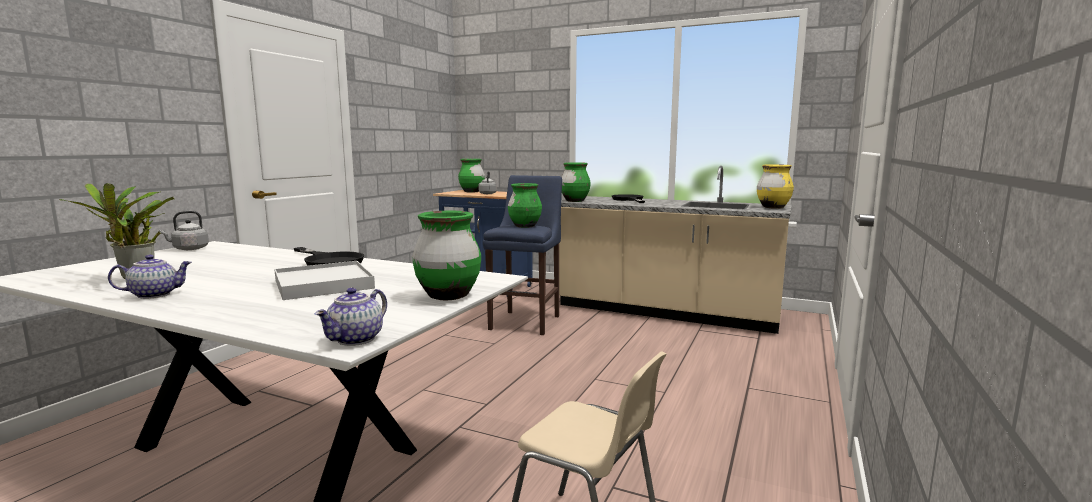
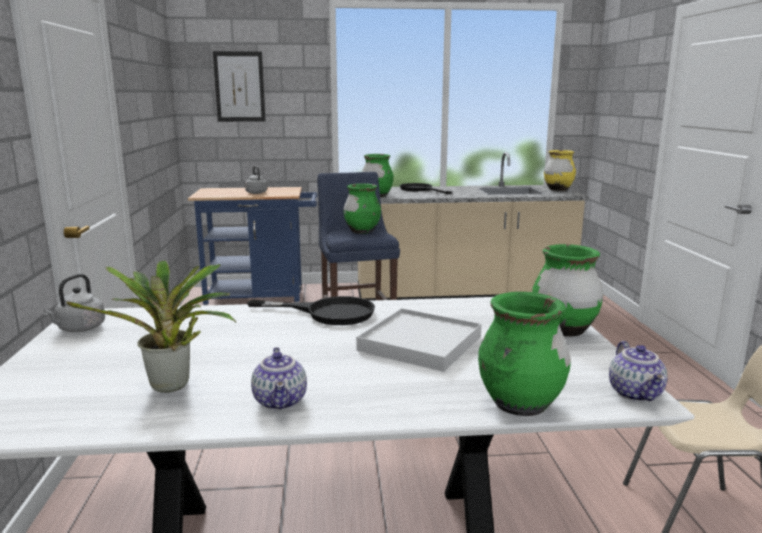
camera: 30 degrees left, 5 degrees up
(155, 294) = (281, 402): teapot -> teapot turned 135 degrees clockwise
(472, 191) = (226, 191): green vase -> green vase (520, 405)
(500, 108) = (239, 87): none -> picture

